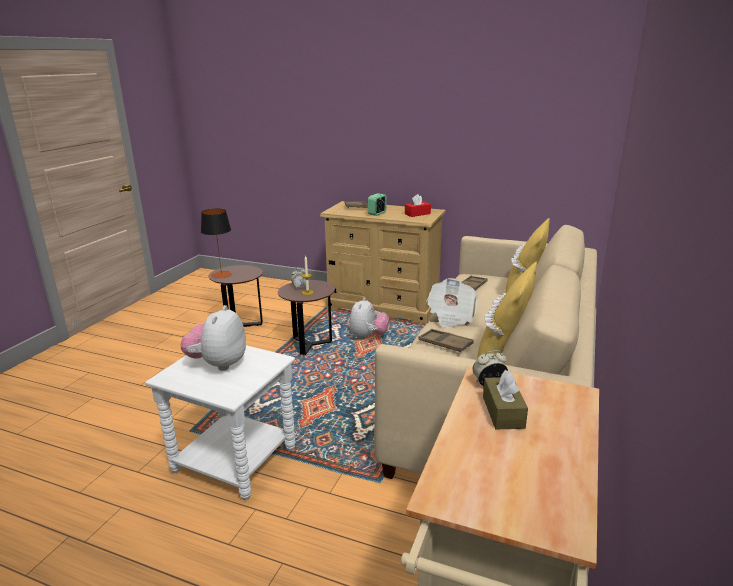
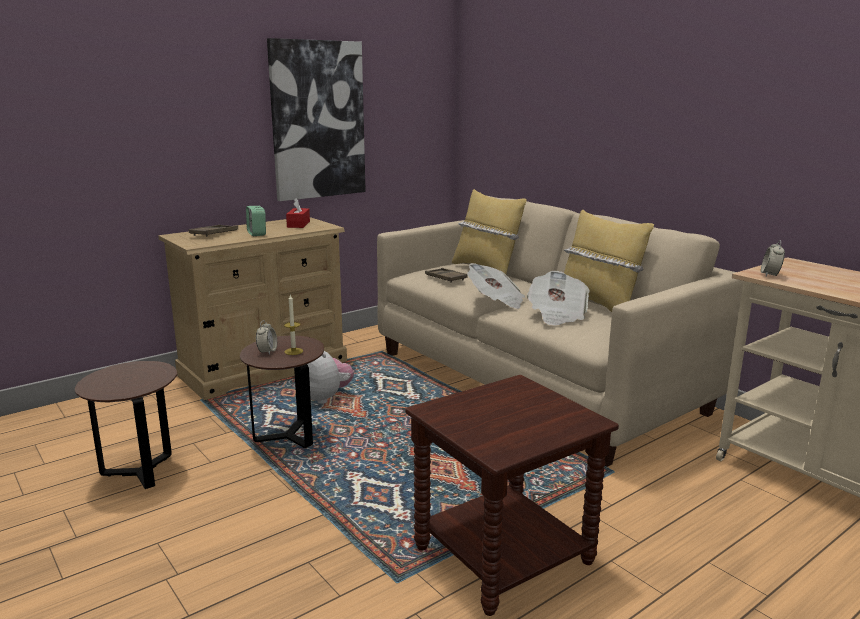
camera: 60 degrees left, 5 degrees down
(218, 364) = (494, 415): plush toy -> none
(221, 275) = (111, 389): table lamp -> none
(233, 461) = (504, 557): white side table -> brown side table
(445, 344) = (557, 315): brown tray -> newspaper
(465, 136) = (317, 120): none -> picture
(503, 412) = (816, 280): brown tissue box -> none

